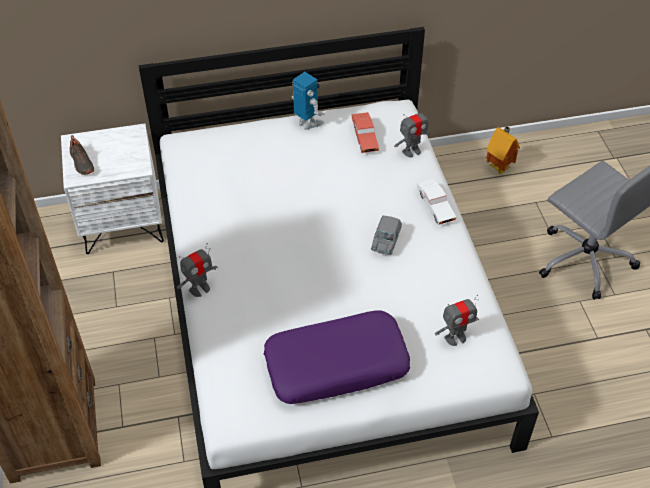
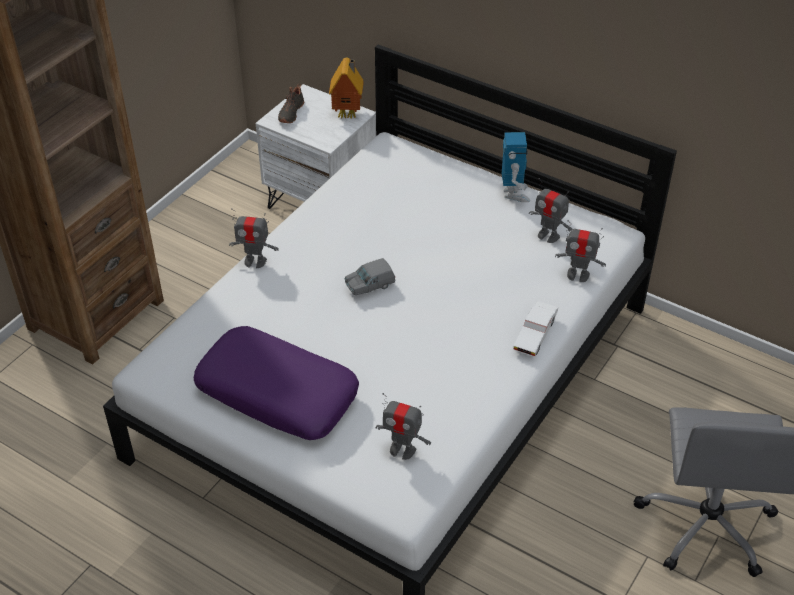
camera: 45 degrees right, 5 degrees down
(364, 137) = (548, 236): red toy car -> toy robot
(385, 242) = (449, 331): grey toy car -> grey toy car (370, 286)
(499, 167) = (724, 380): toy house -> toy house (348, 114)

